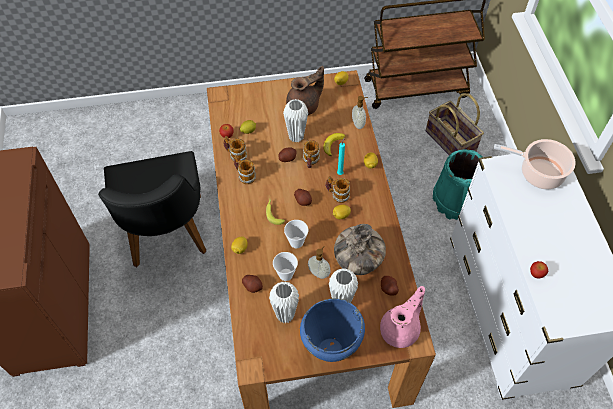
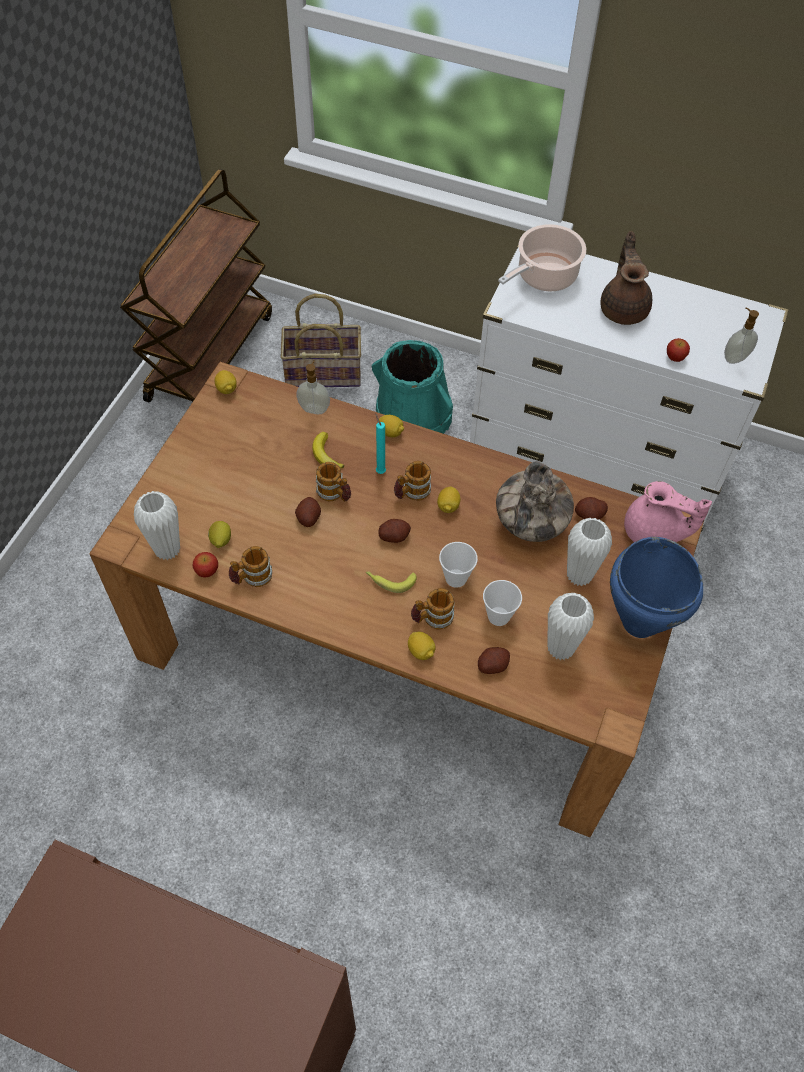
camera: 60 degrees left, 0 degrees up
(167, 238) = (210, 802): black chair -> none
(244, 175) = (298, 584): mug -> mug (432, 618)
(296, 137) = (279, 488): white vase -> white vase (167, 549)
(304, 106) = (233, 451): brown teapot -> brown teapot (623, 308)
(319, 272) = (520, 576): soap dispenser -> soap dispenser (734, 357)
(401, 329) = (653, 533): pink teapot -> pink teapot turned 135 degrees clockwise

